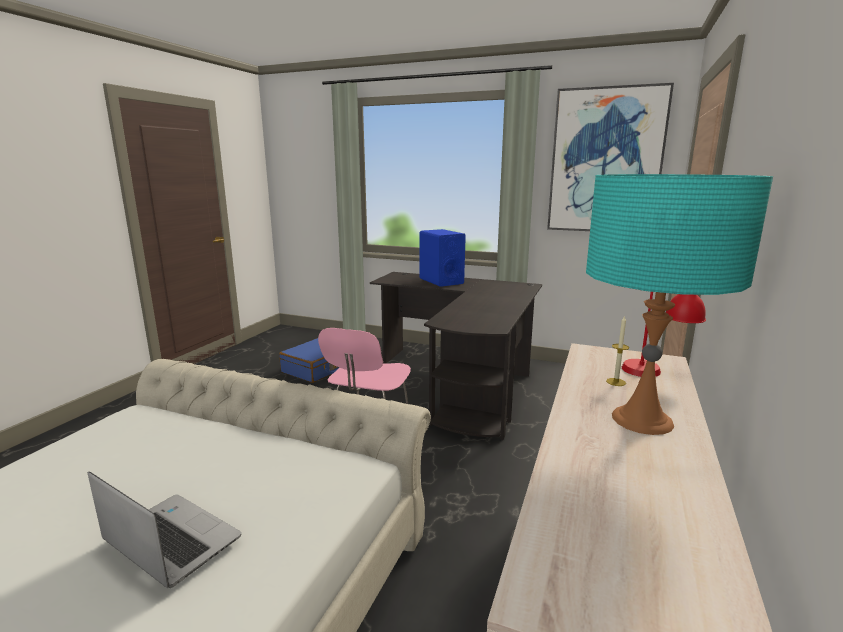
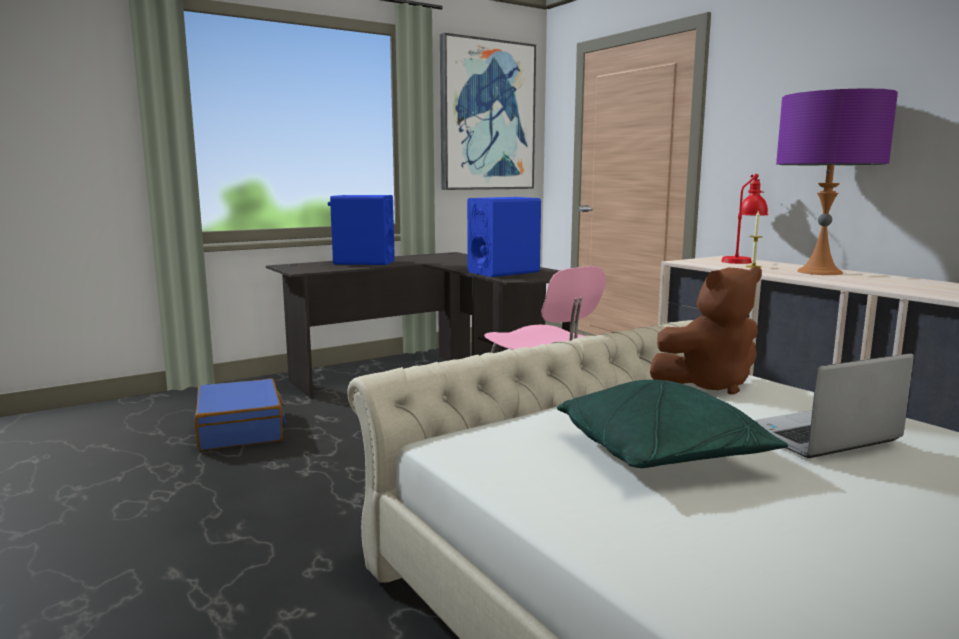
camera: 55 degrees left, 5 degrees down
(122, 480) = (662, 455): none -> green pillow
(311, 465) = (708, 385): none -> brown plush toy
(467, 313) = (504, 272): none -> blue speaker
(642, 419) = (819, 272): turquoise table lamp -> purple table lamp

